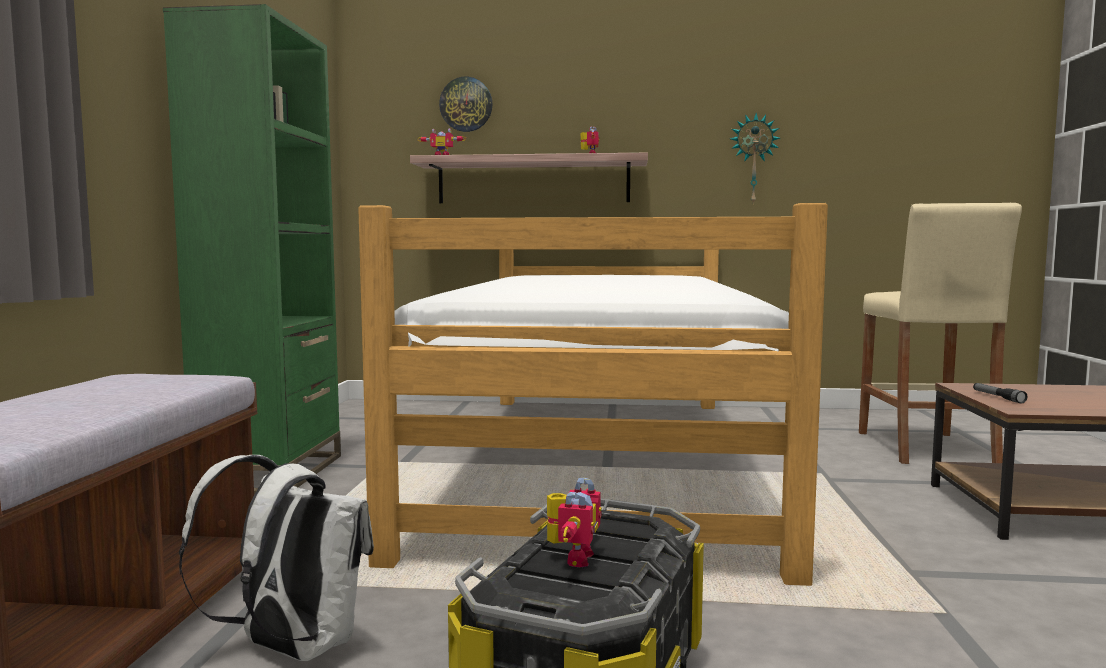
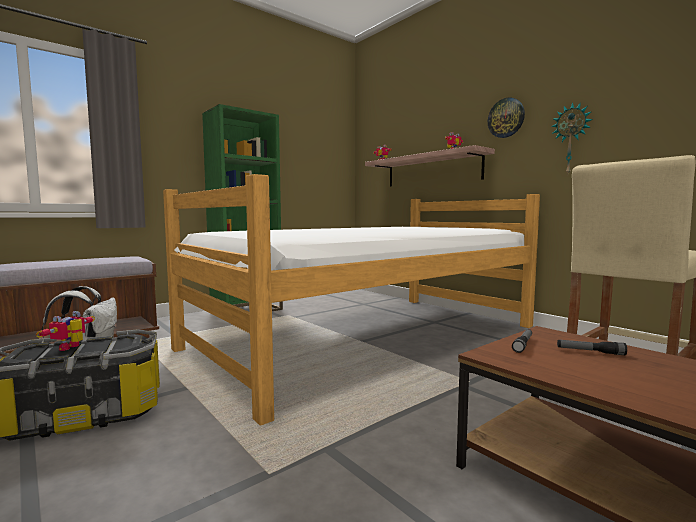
camera: 45 degrees right, 0 degrees up
(466, 104) = (402, 129): wall clock -> wall clock (506, 118)
(571, 558) = (72, 347): toy robot -> toy robot turned 135 degrees clockwise
(1039, 393) = (590, 352): none -> flashlight

